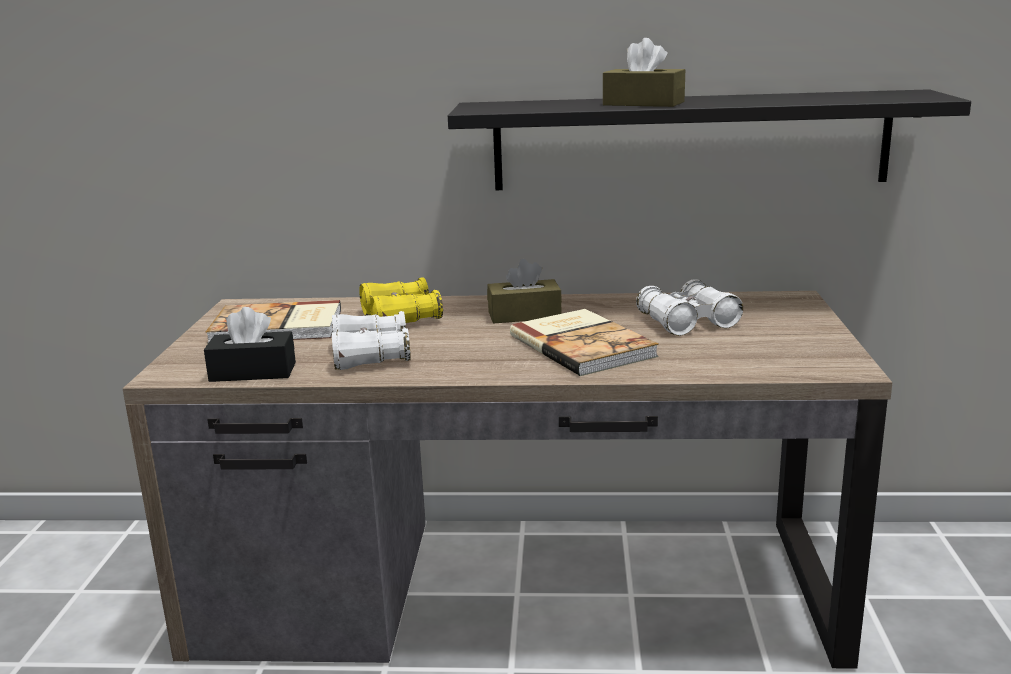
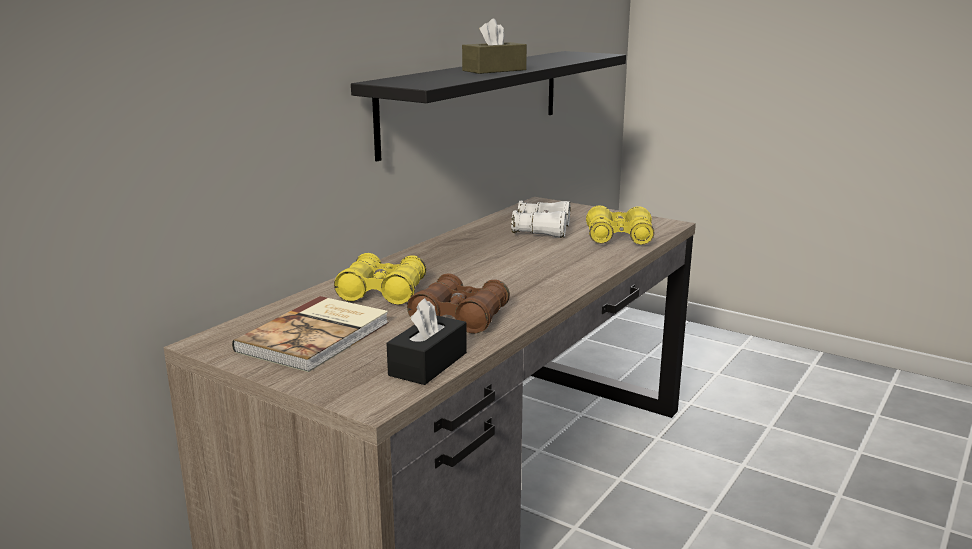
camera: 60 degrees left, 0 degrees up
(371, 356) = (460, 317): white binoculars -> brown binoculars
(524, 315) = (451, 259): brown tissue box -> none
(583, 345) = (542, 260): book -> none
(730, 358) = (619, 238): none -> yellow binoculars

